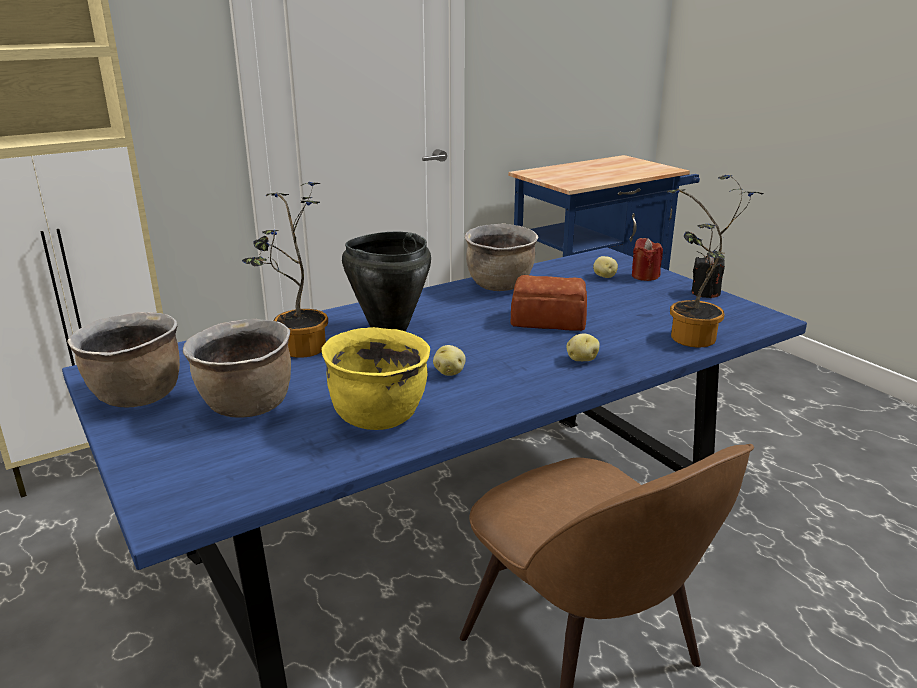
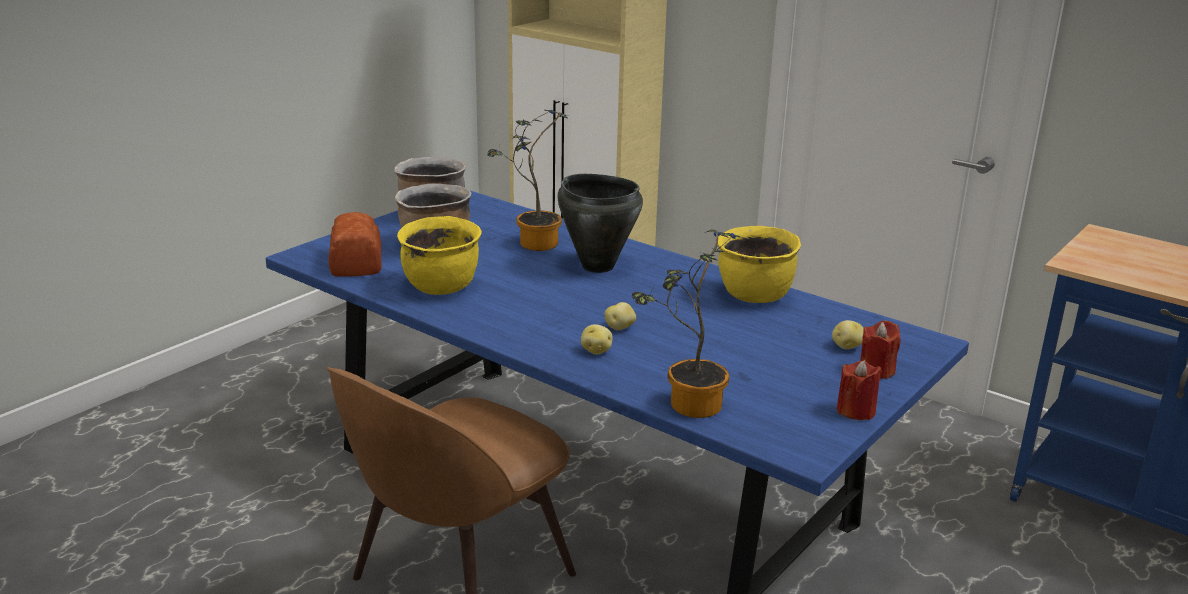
camera: 70 degrees right, 0 degrees up
(449, 372) = (531, 300): potato -> potato (620, 328)
(500, 286) = (754, 296): brown cooking pot -> yellow cooking pot
(550, 321) = (679, 329): bread -> bread (354, 263)
(705, 293) = (856, 411): black candle -> red candle

